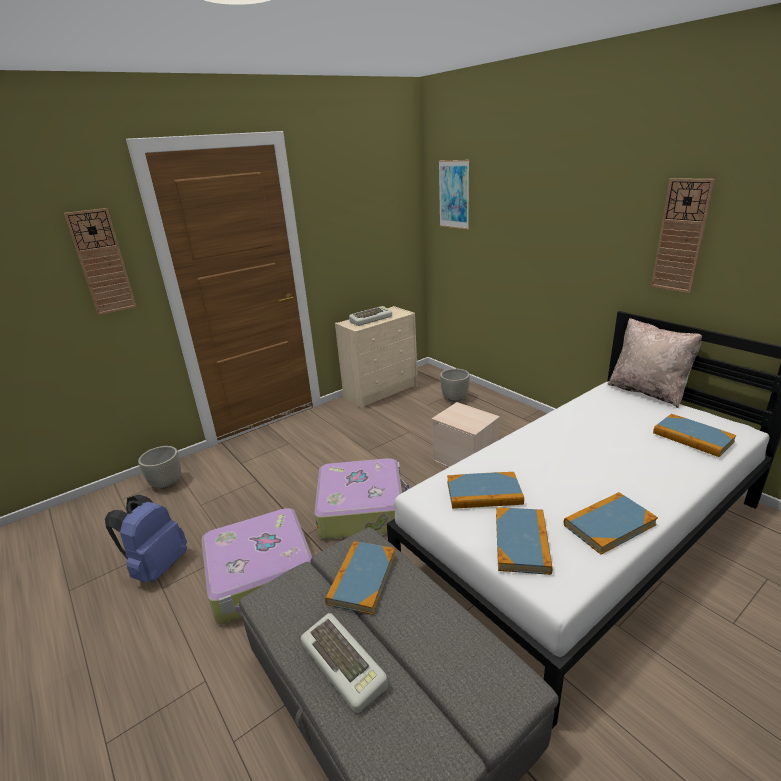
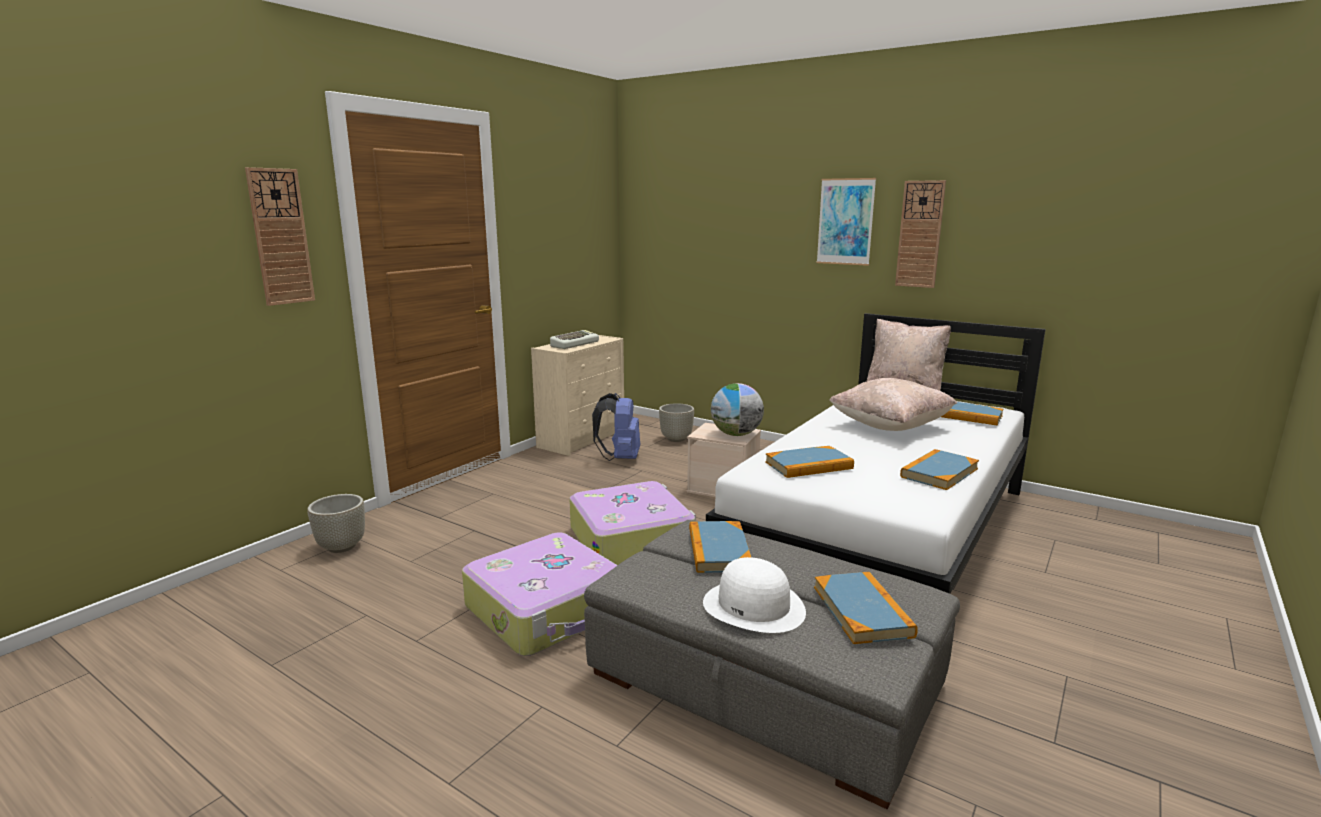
camera: 20 degrees left, 10 degrees down
(157, 566) = (392, 623): blue backpack -> blue backpack (620, 458)
(345, 664) = (754, 606): keyboard -> white hat
(454, 194) = (662, 205): picture -> picture (845, 221)
(474, 420) = (736, 434): none -> globe
(522, 542) = (872, 490): book -> book (862, 611)
(600, 444) = (890, 427): none -> beige pillow

